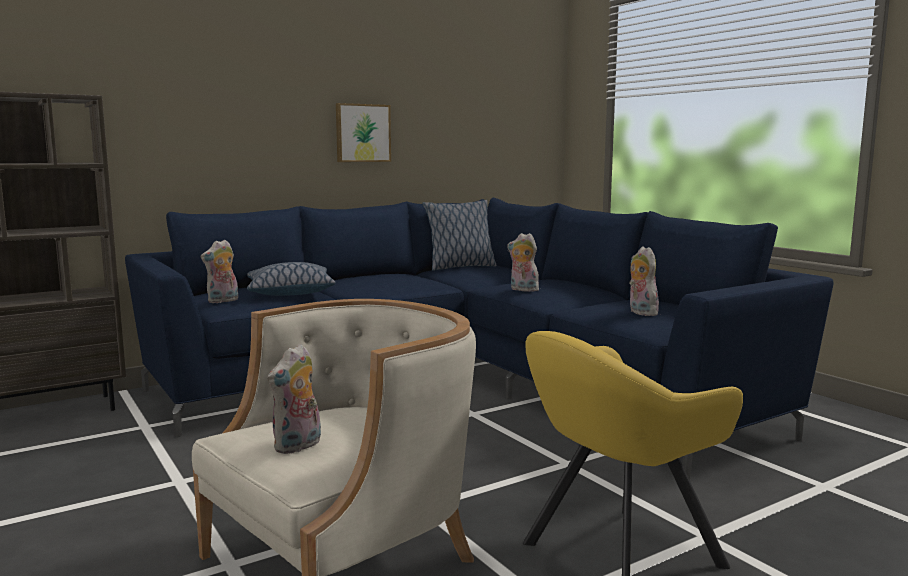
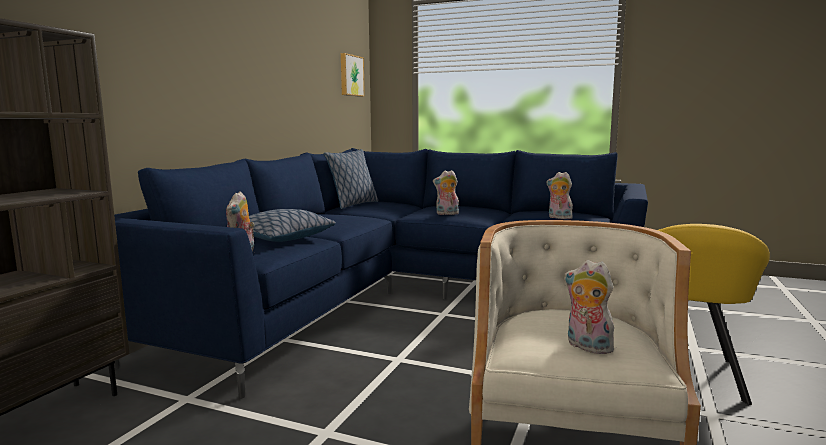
camera: 35 degrees left, 0 degrees up
(298, 446) = (586, 347): plush toy -> plush toy turned 135 degrees clockwise
(362, 133) = (263, 92): picture -> picture (350, 75)

